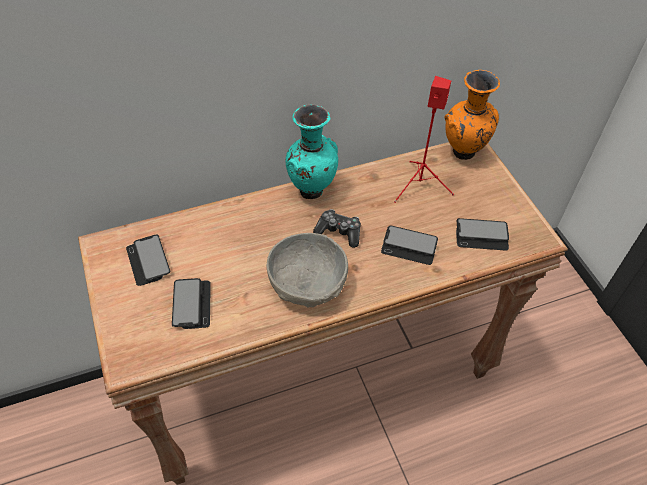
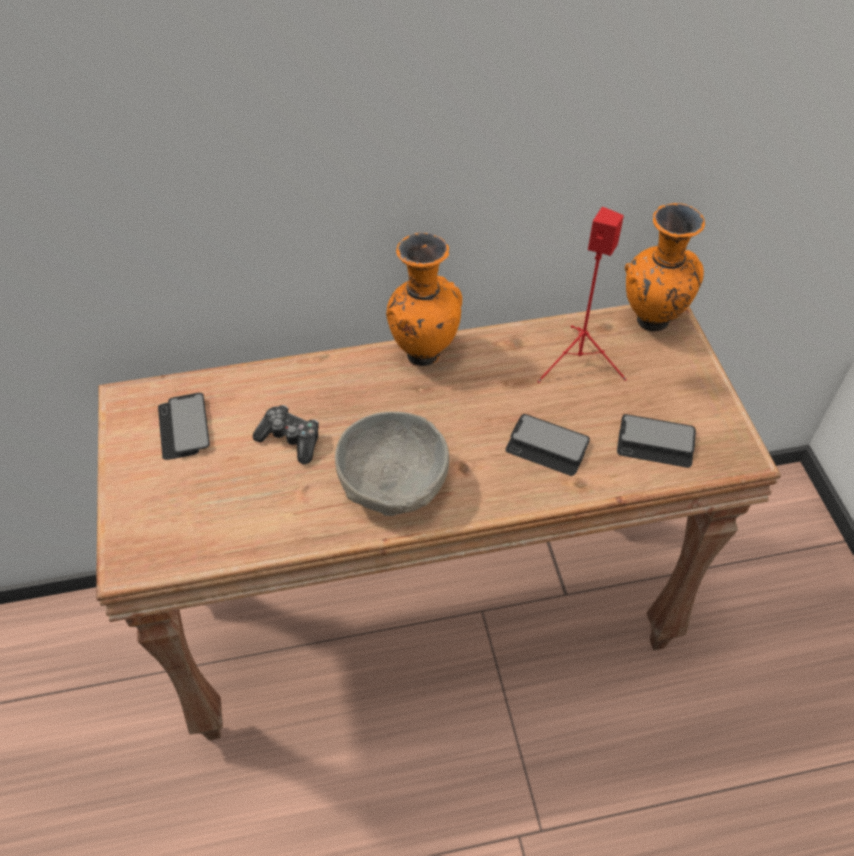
camera: 10 degrees right, 0 degrees up
(192, 304) = (231, 493): phone -> none
(311, 190) = (423, 353): turquoise vase -> orange vase
(339, 232) = (451, 416): game controller -> game controller (290, 439)

